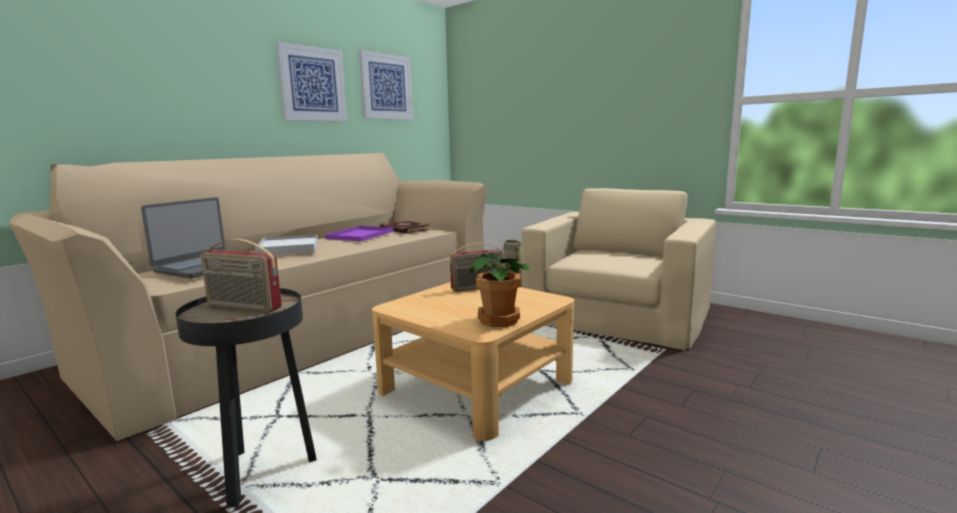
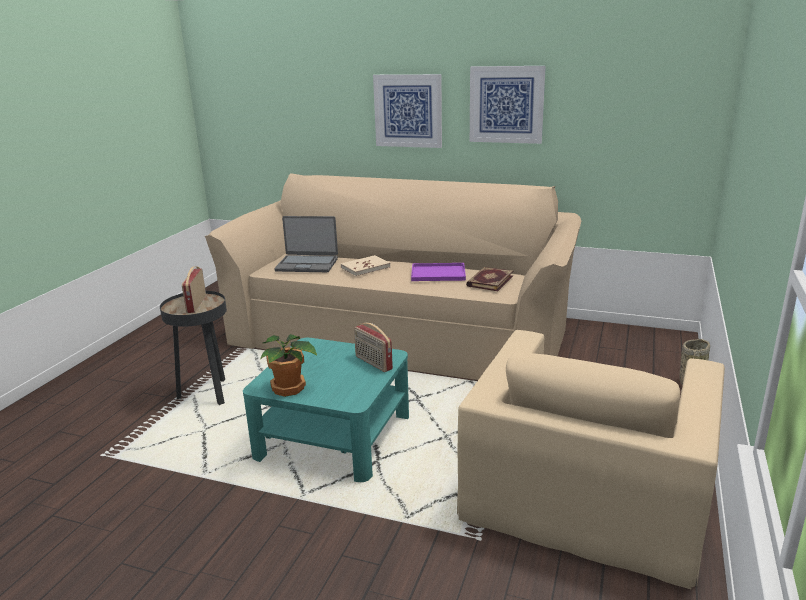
camera: 70 degrees right, 10 degrees up
(289, 248) = (365, 268): white tray -> beige book
(386, 87) = (610, 101): picture -> picture (408, 111)
(476, 386) = (335, 435): beige coffee table -> turquoise coffee table
(617, 313) = (587, 492): beige armchair -> beige armchair turned 105 degrees clockwise

